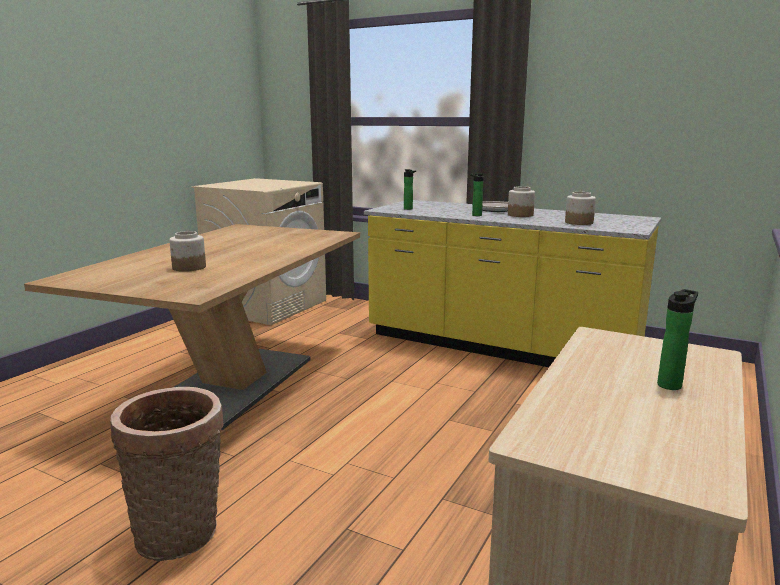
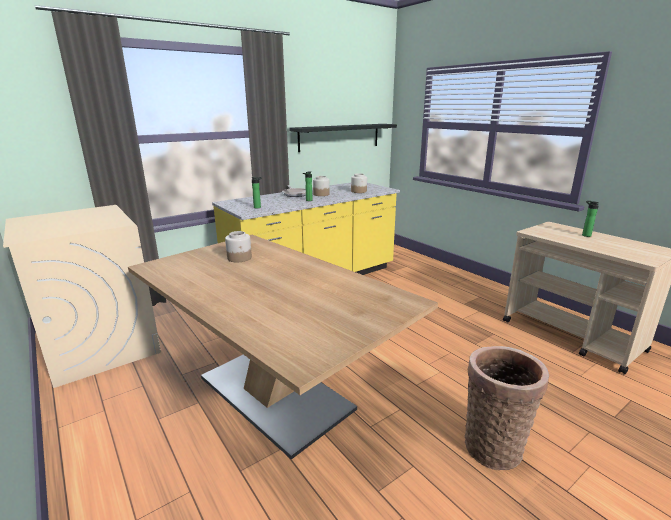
camera: 65 degrees left, 5 degrees up
(189, 267) = (313, 298): jar -> jar (239, 258)
(645, 135) = (339, 137): none -> black shelf

